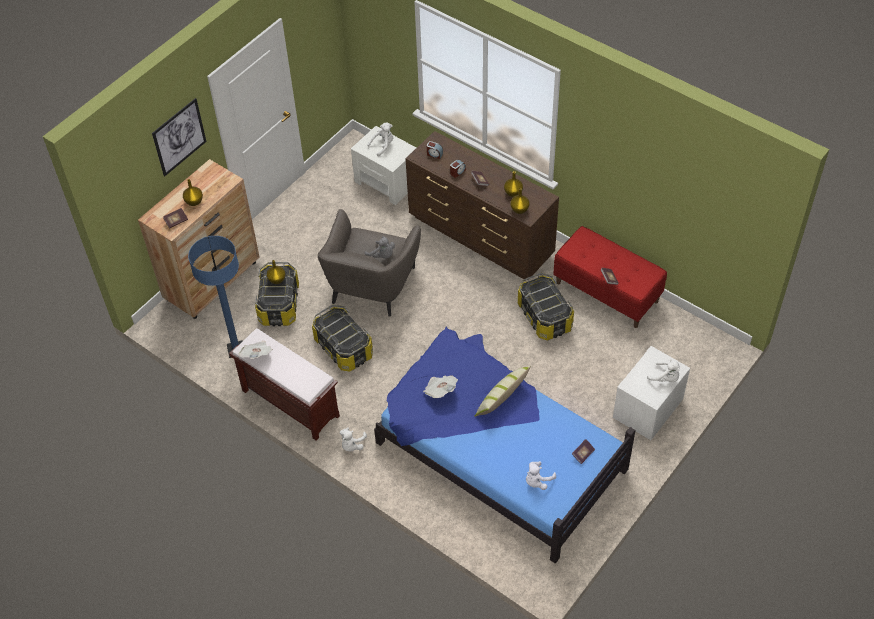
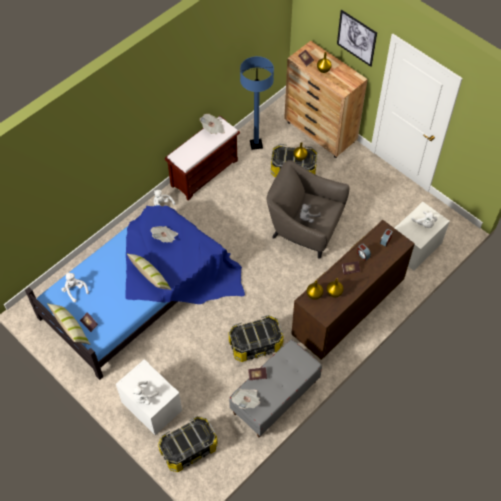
camera: 95 degrees right, 5 degrees up
(344, 347) = (247, 207): storage box -> storage box (189, 449)
(594, 473) = (71, 328): none -> pillow
(607, 292) = (275, 397): red bench -> grey bench
(642, 285) = (247, 401): none -> newspaper

